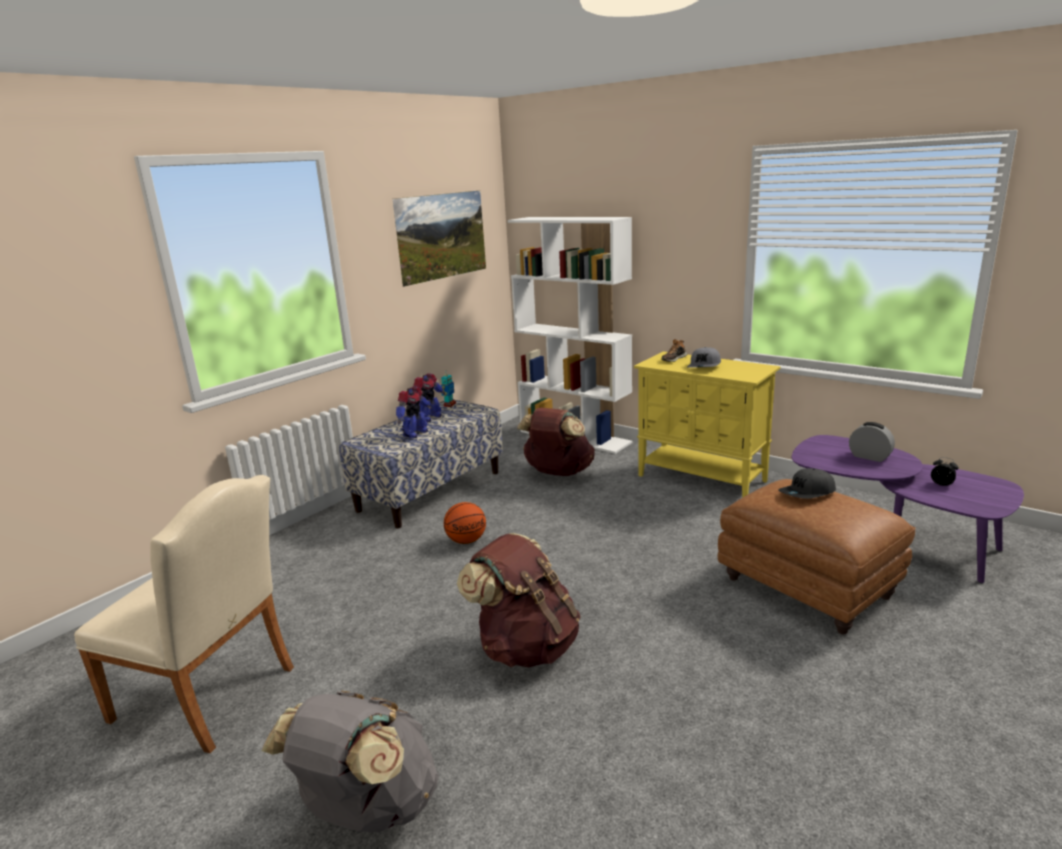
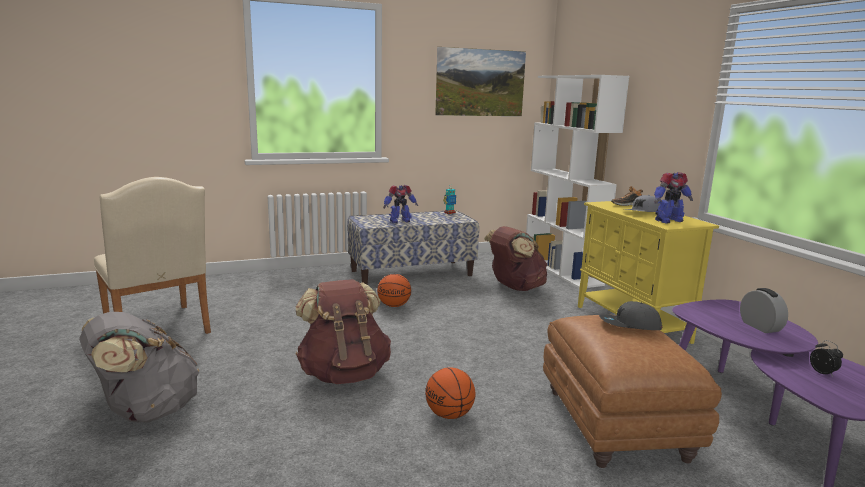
camera: 30 degrees right, 5 degrees down
(429, 418) = (423, 216): toy robot -> toy robot (668, 220)
(679, 643) = (449, 415): none -> basketball

